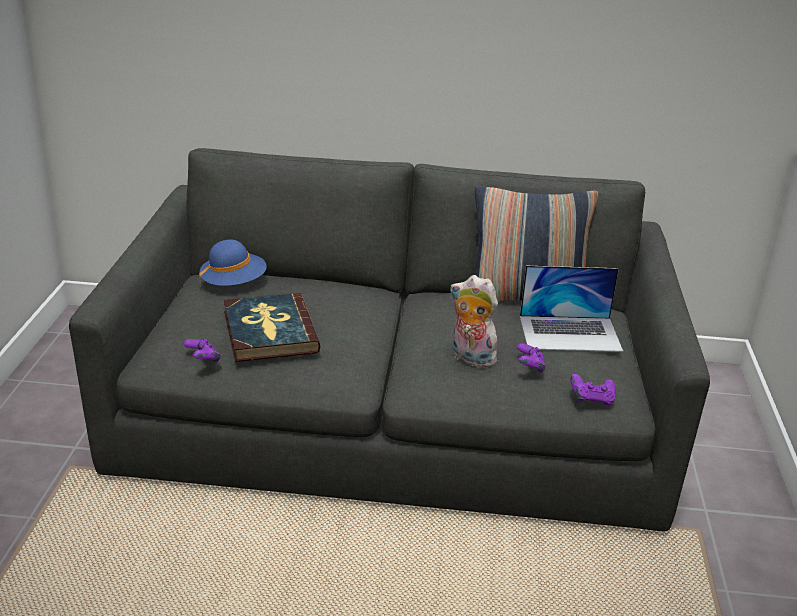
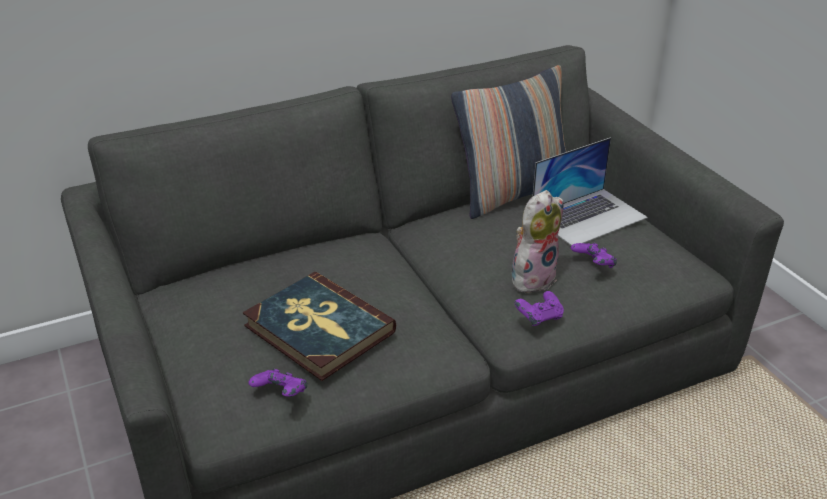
camera: 30 degrees left, 5 degrees up
(233, 283) = (213, 287): blue hat -> none
(470, 358) = (532, 277): plush toy -> plush toy turned 135 degrees clockwise
(591, 399) = (670, 276): purple game controller -> purple game controller (539, 318)

